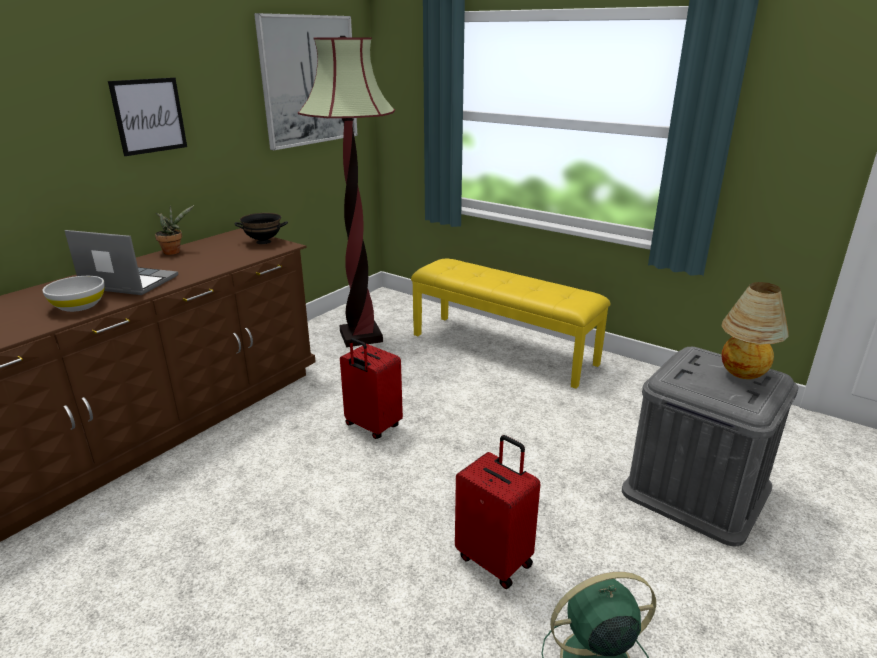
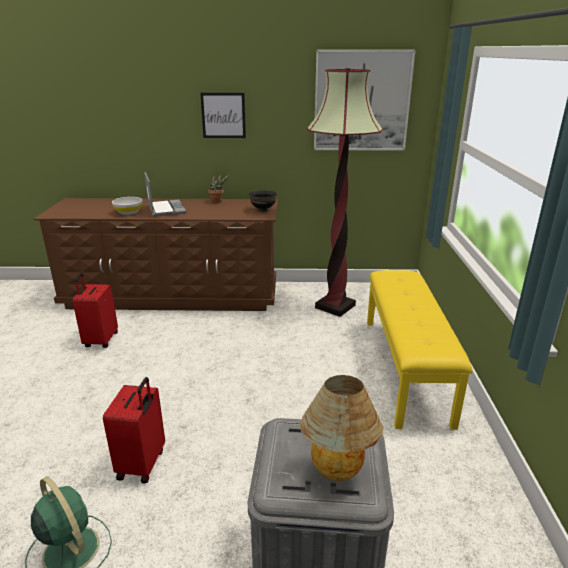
camera: 55 degrees right, 0 degrees up
(372, 426) = (237, 357): red suitcase -> red suitcase (100, 340)

